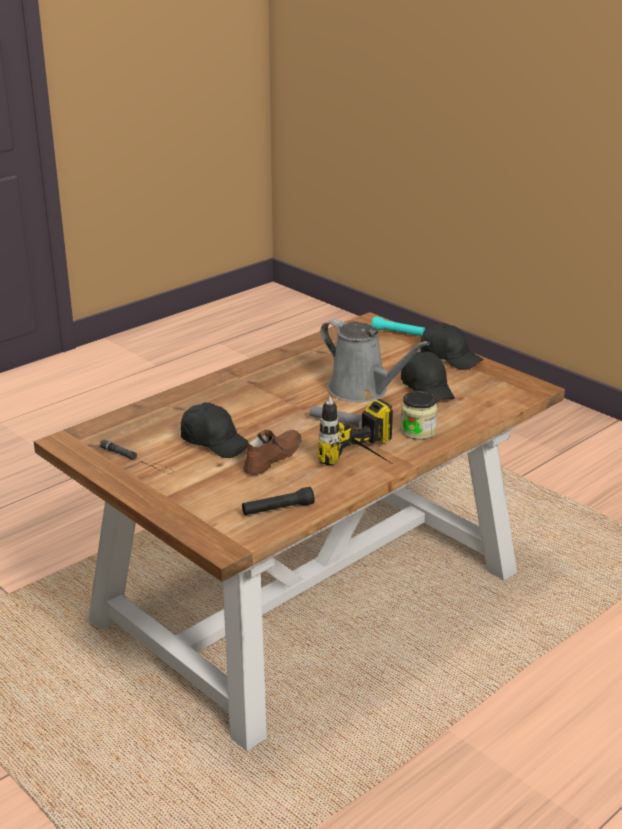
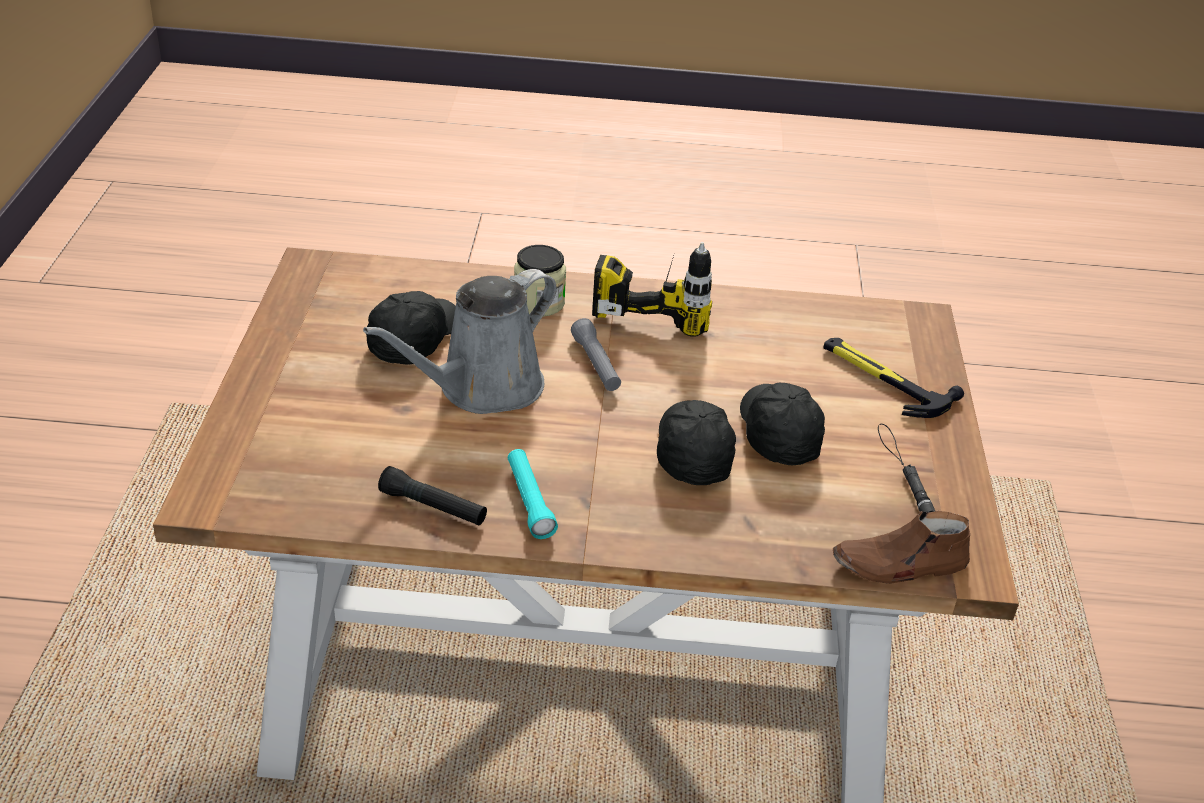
camera: 135 degrees left, 10 degrees up
(200, 495) = (883, 380): none -> hammer
(271, 458) = (743, 373): brown shoe -> brown shoe (899, 565)
(278, 509) = (823, 319): black flashlight -> black flashlight (433, 507)
(362, 390) = (482, 389): grey watering can -> grey watering can turned 135 degrees counterclockwise
(398, 333) = (231, 446): turquoise flashlight -> turquoise flashlight (529, 501)
(450, 358) = (282, 360): black cap -> black cap (692, 453)

